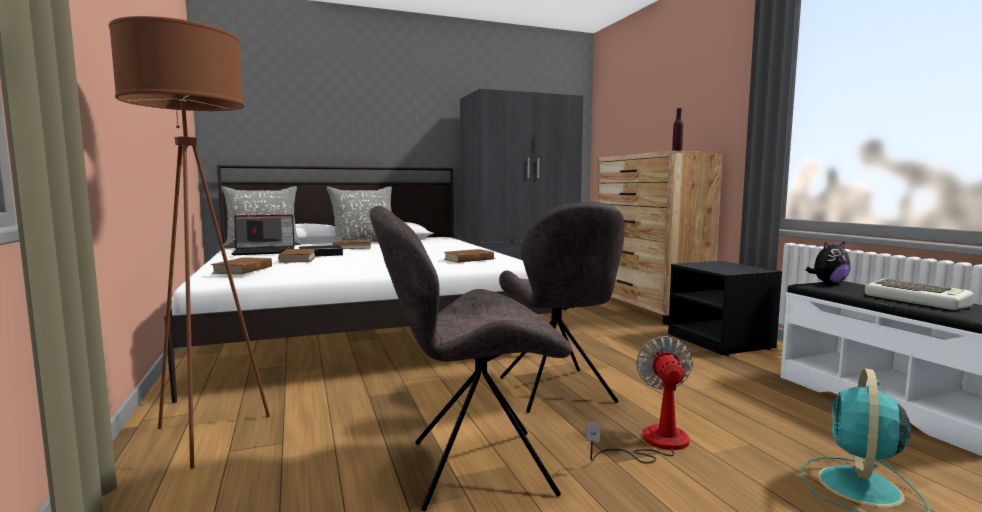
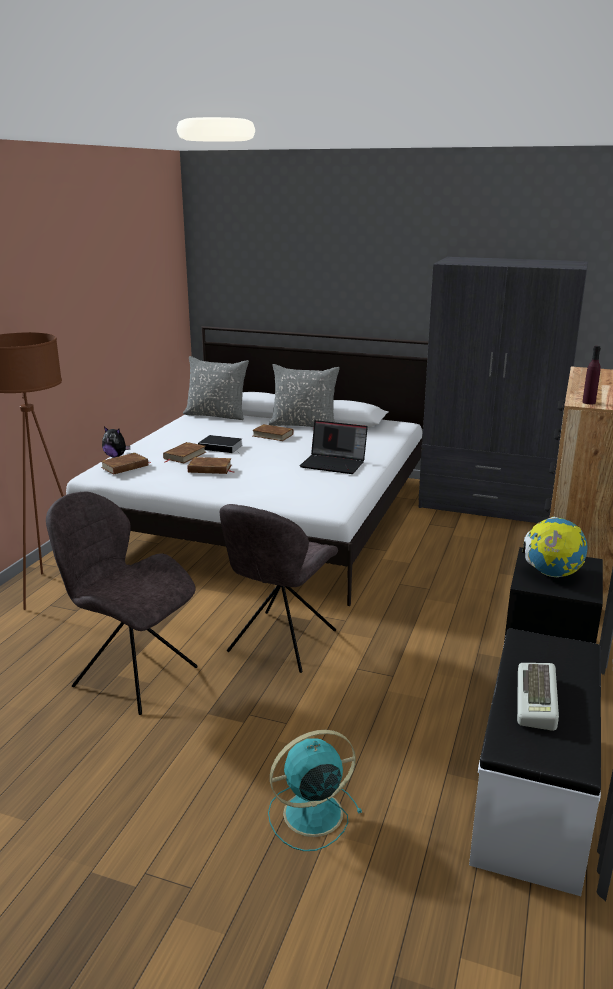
camera: 40 degrees right, 15 degrees up
(265, 252) = (196, 430): laptop -> laptop (334, 464)
(469, 259) = (307, 489): brown book -> brown book (210, 469)
(653, 443) = (255, 714): fan -> none
(723, 267) = (551, 574): none -> globe
(828, 283) = (555, 642): plush toy -> plush toy (116, 456)

